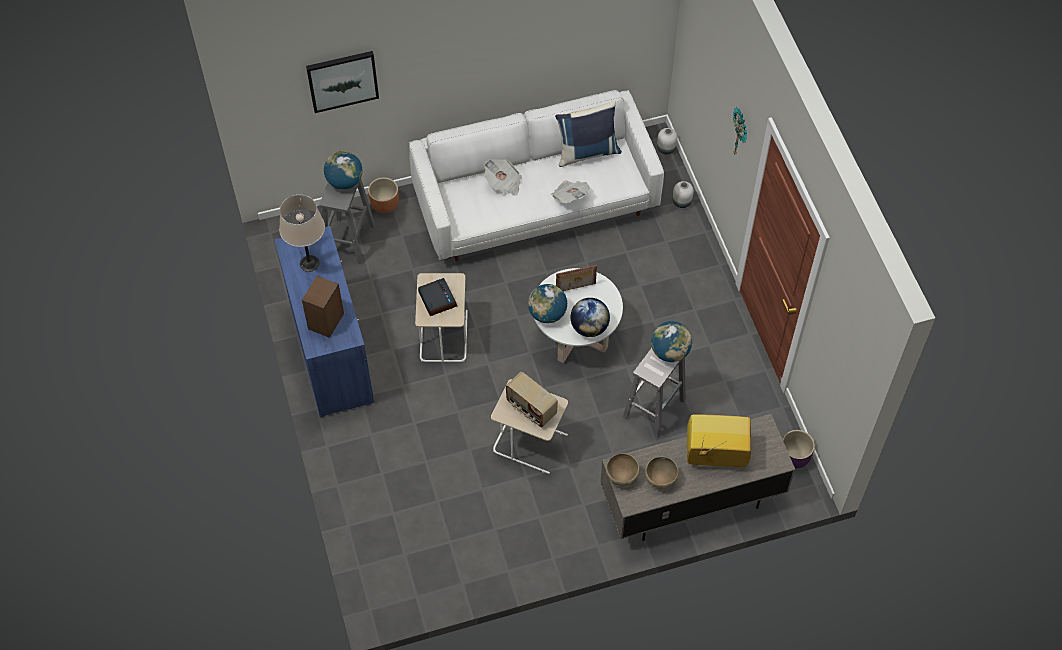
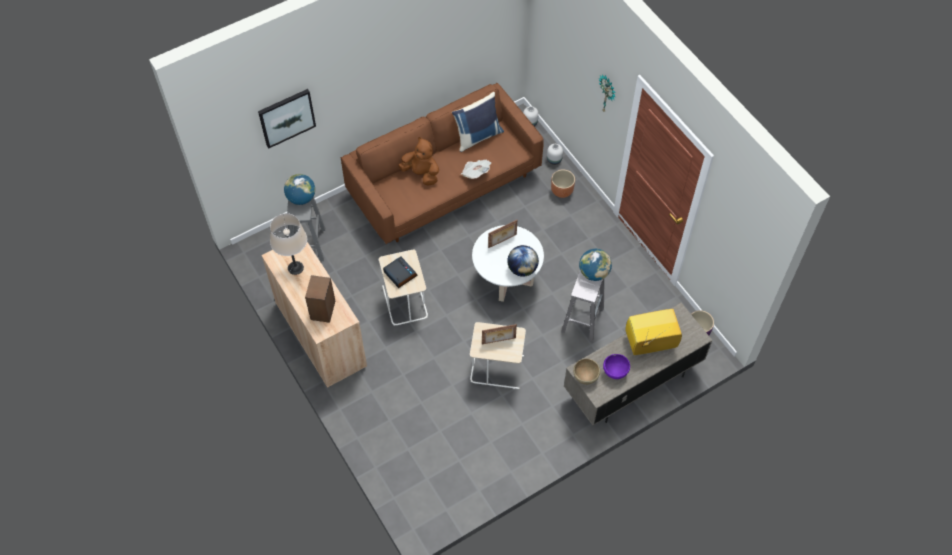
camera: 15 degrees left, 0 degrees up
(331, 352) = (321, 334): blue cabinet -> beige cabinet
(385, 204) = (328, 211): brown planter -> brown planter (562, 190)
(503, 183) = (421, 173): newspaper -> brown plush toy
(531, 408) = (498, 341): radio -> picture frame
(535, 202) = (444, 184): white sofa -> brown sofa
(547, 314) = (487, 266): globe -> none
(660, 479) = (615, 372): brown bowl -> purple bowl

